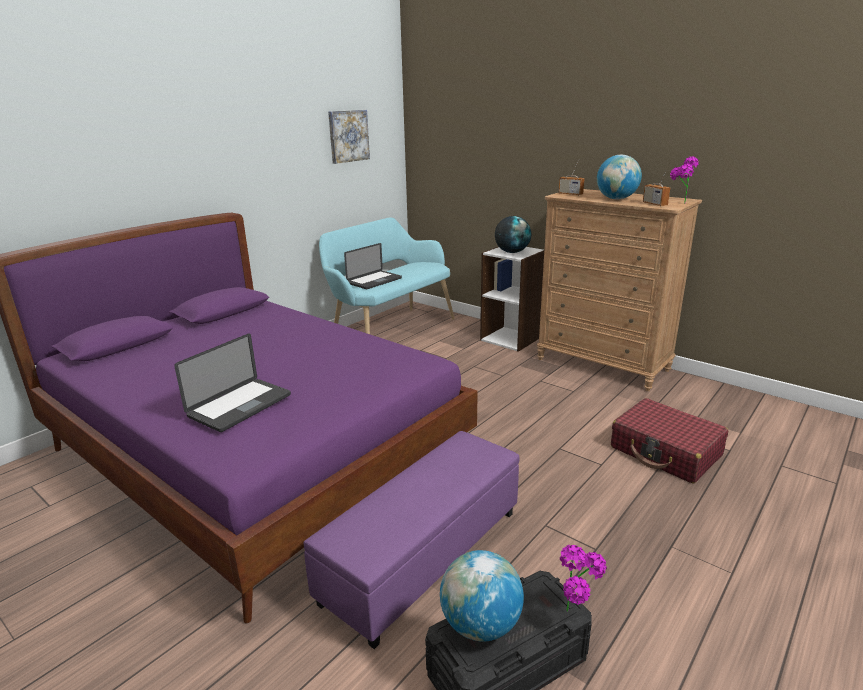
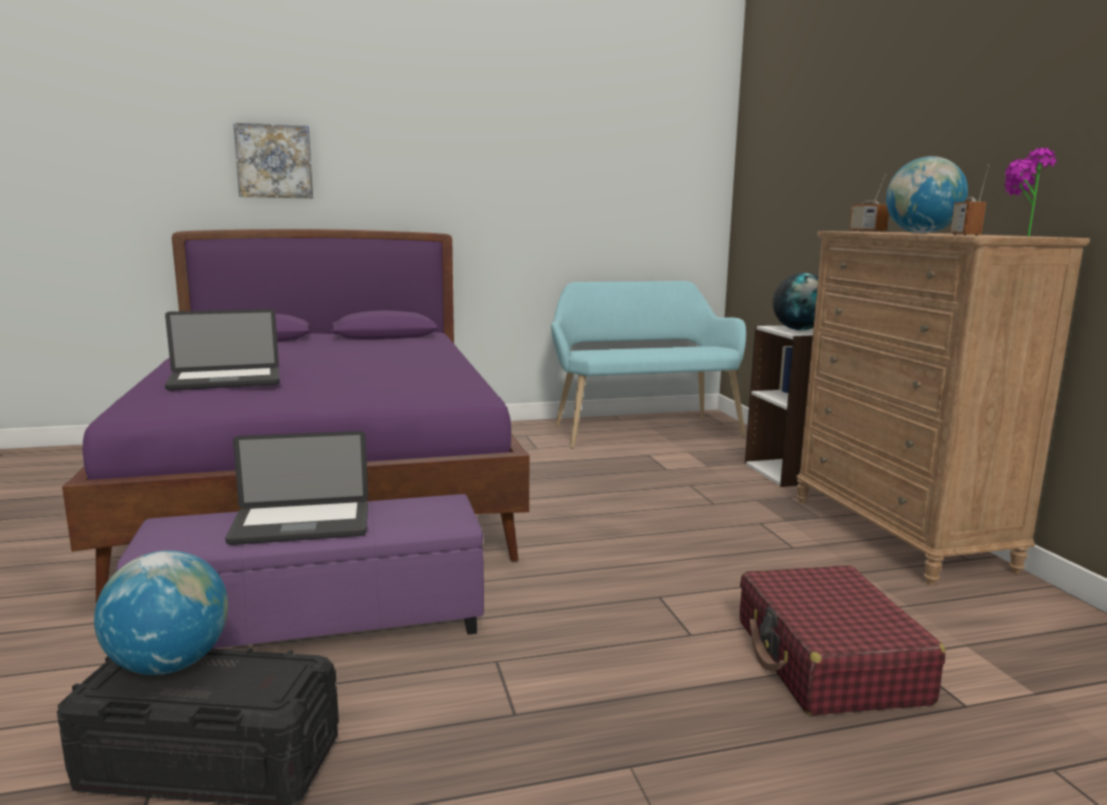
camera: 35 degrees right, 10 degrees down
(348, 136) = (634, 166): picture -> picture (274, 161)
(374, 281) = (614, 350): laptop -> laptop (301, 525)
(577, 615) = (264, 710): potted plant -> none

